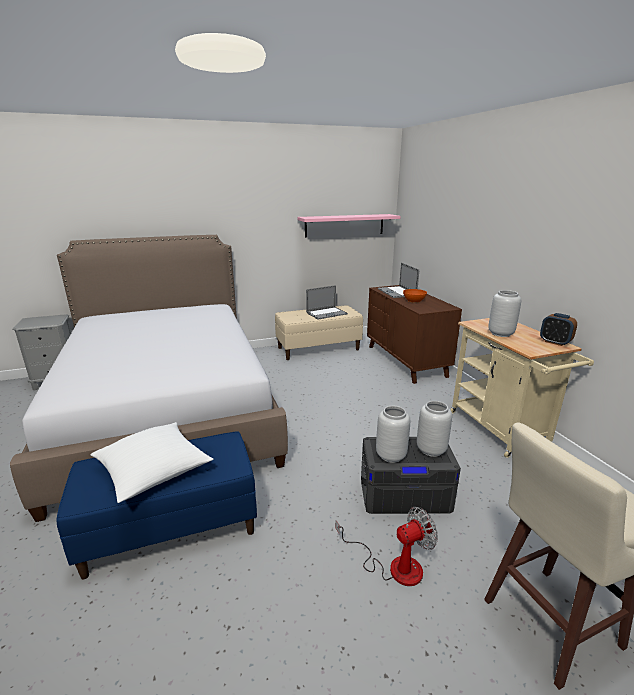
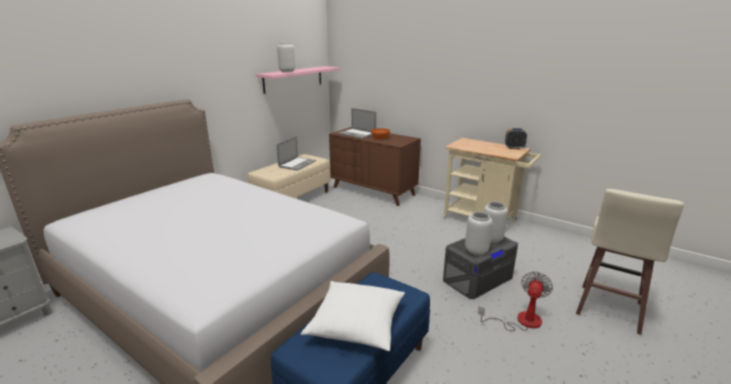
camera: 35 degrees left, 0 degrees up
(500, 333) = (480, 149): grey vase -> grey vase (287, 71)

